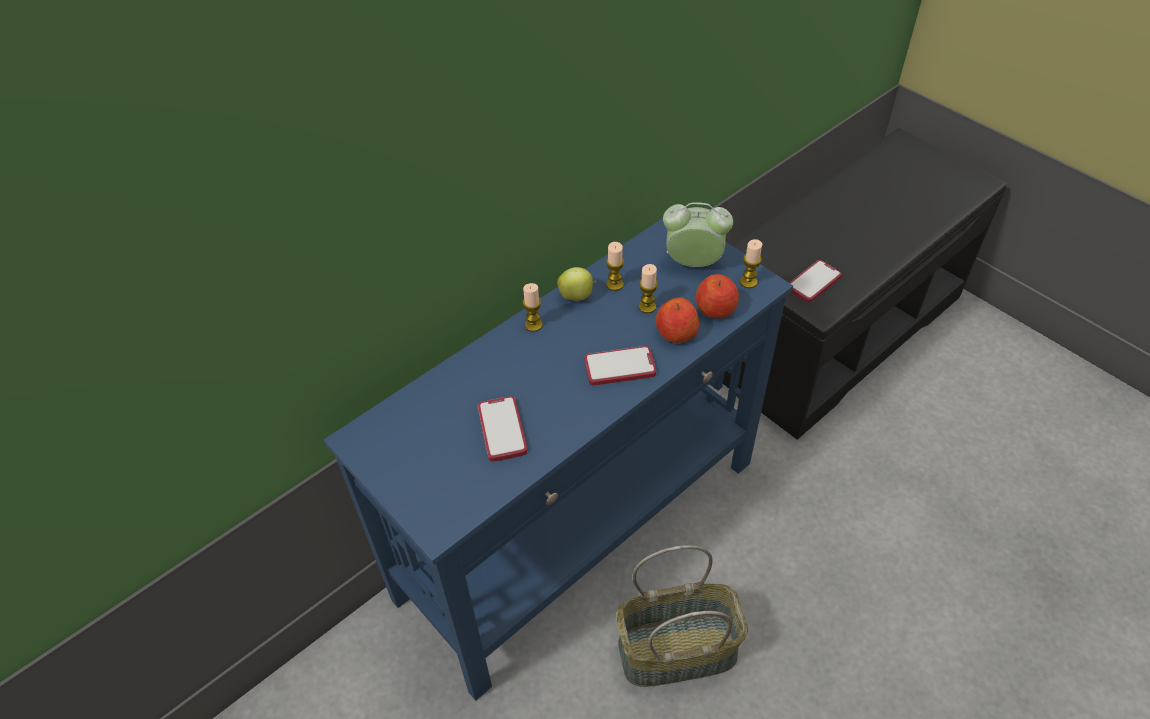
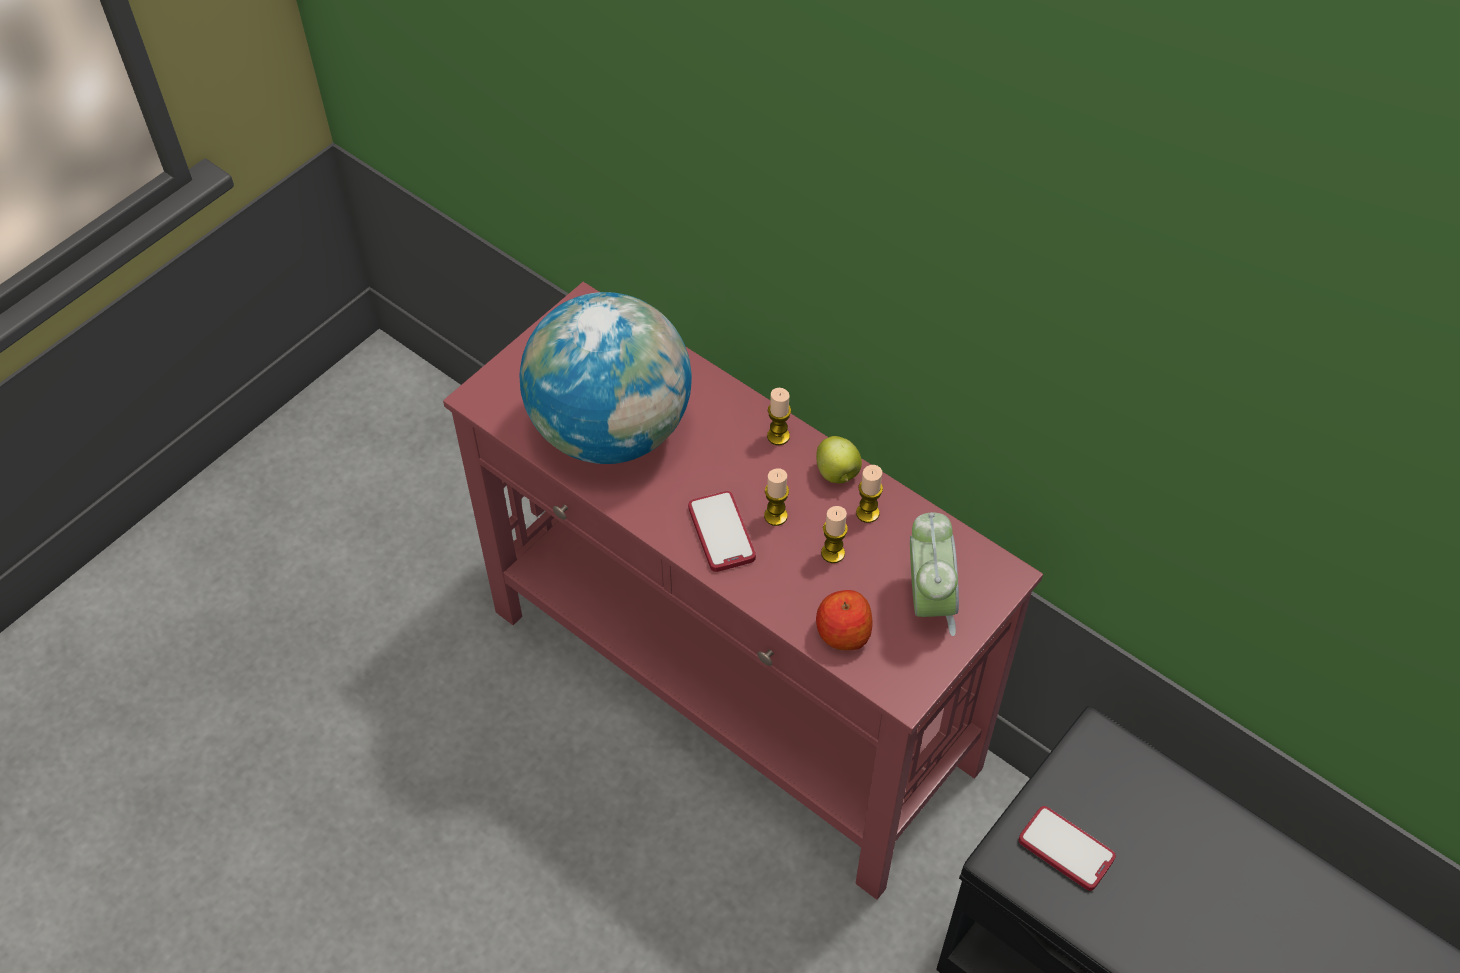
camera: 80 degrees right, 5 degrees up
(502, 430) = (611, 430): phone -> globe
(582, 528) = (732, 691): blue console table -> red console table
(676, 333) = (790, 589): apple -> none
(677, 648) = (576, 819): basket -> none
(748, 282) = (905, 671): candle -> candle (775, 516)

